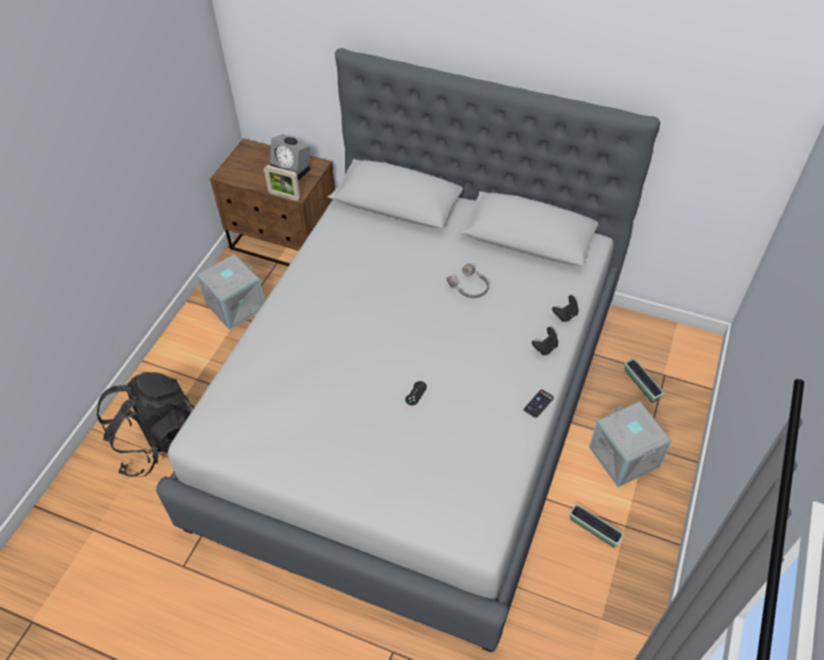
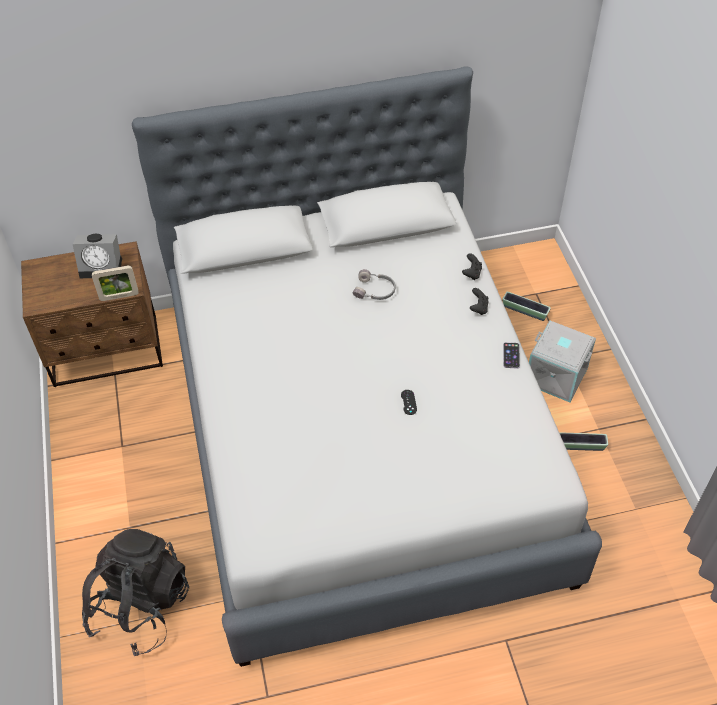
camera: 35 degrees left, 0 degrees up
(235, 305) = (108, 437): grey storage box -> none

